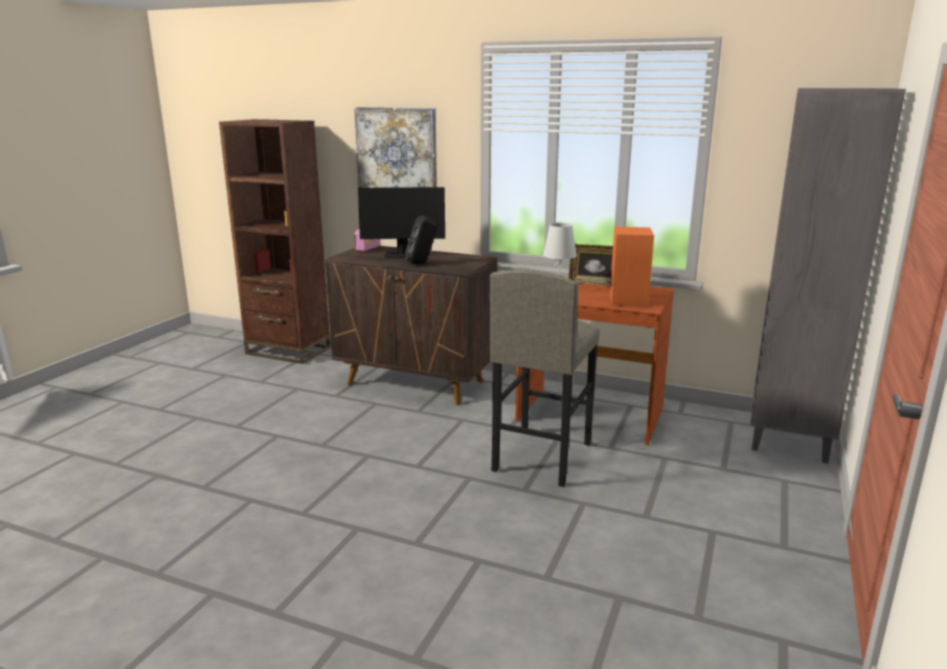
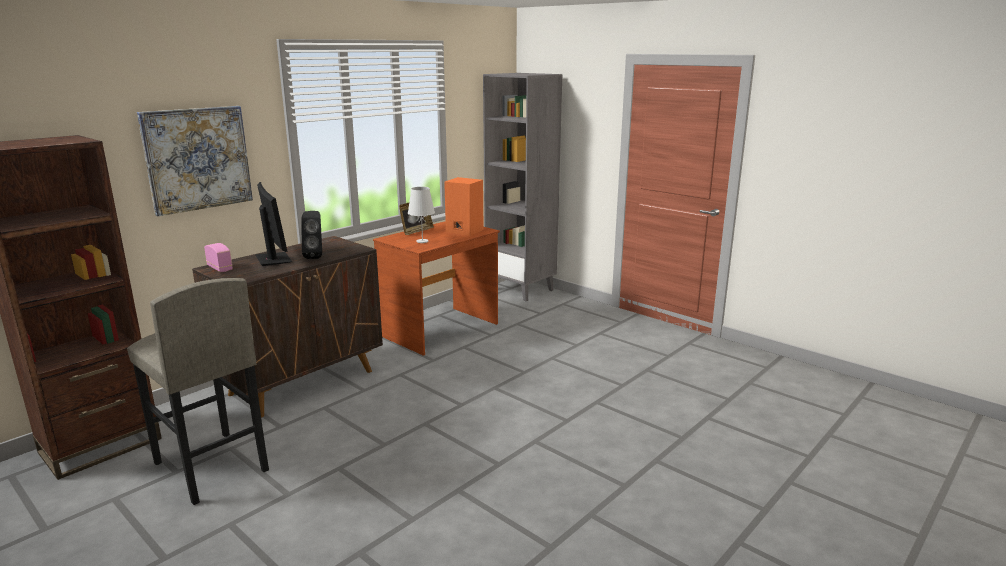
camera: 70 degrees left, 0 degrees up
(403, 255) = (273, 259): monitor -> monitor turned 45 degrees counterclockwise
(541, 457) = (485, 358): grey stool -> grey stool (210, 467)

